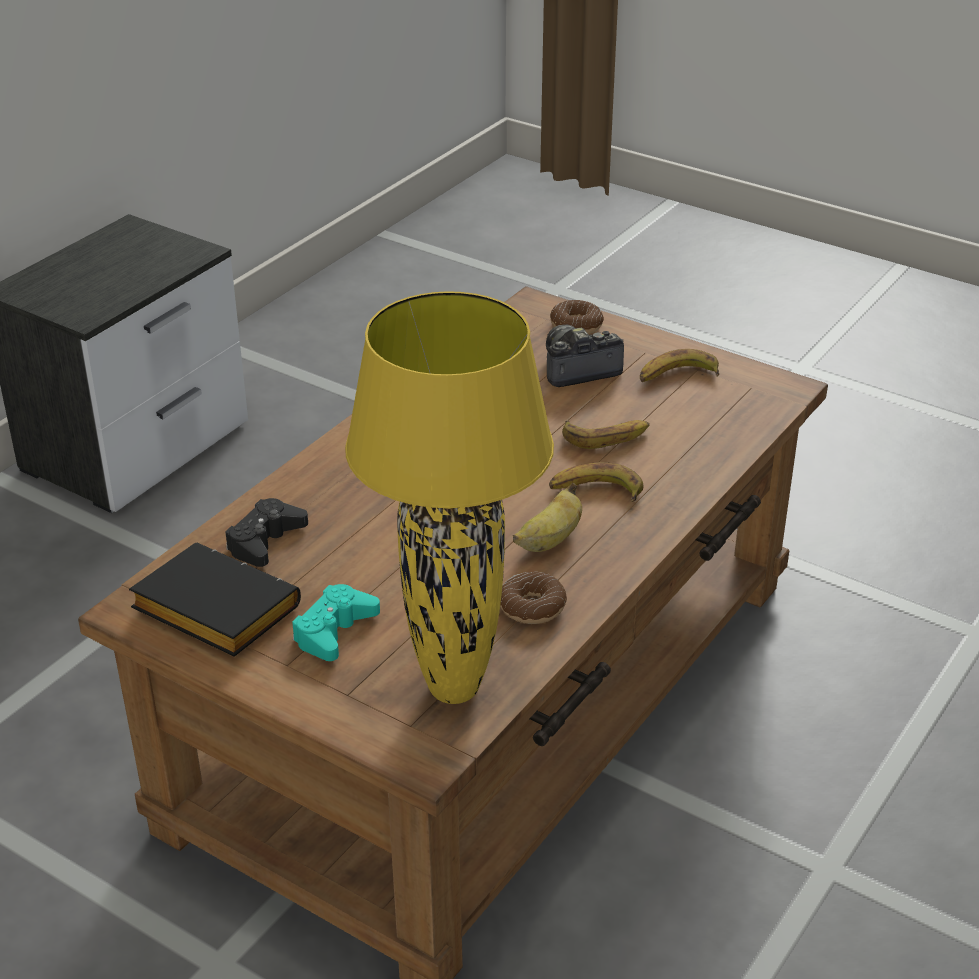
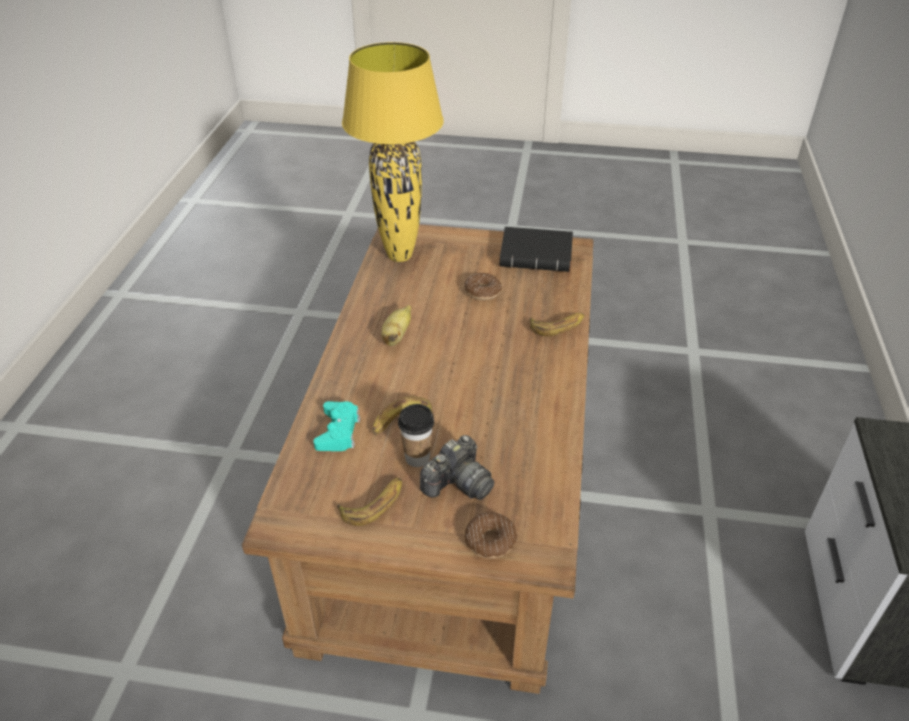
camera: 155 degrees right, 5 degrees up
(265, 541) = (549, 292): black game controller -> none
(334, 631) = (473, 263): turquoise game controller -> turquoise game controller (338, 432)
(532, 607) = (385, 299): donut -> donut (482, 291)
(595, 491) = (387, 376): banana -> banana (557, 326)
(608, 400) = (417, 458): none -> cup

